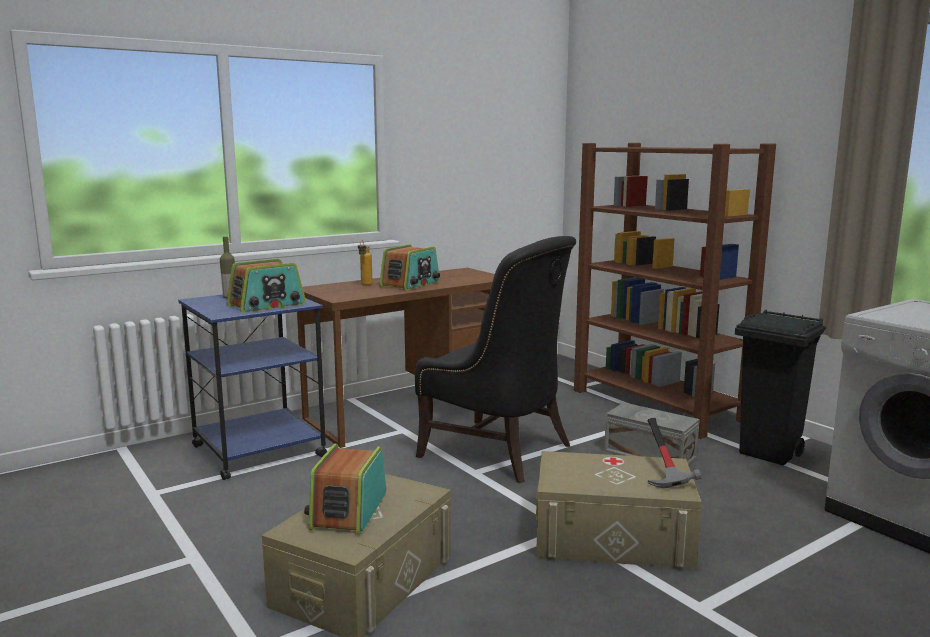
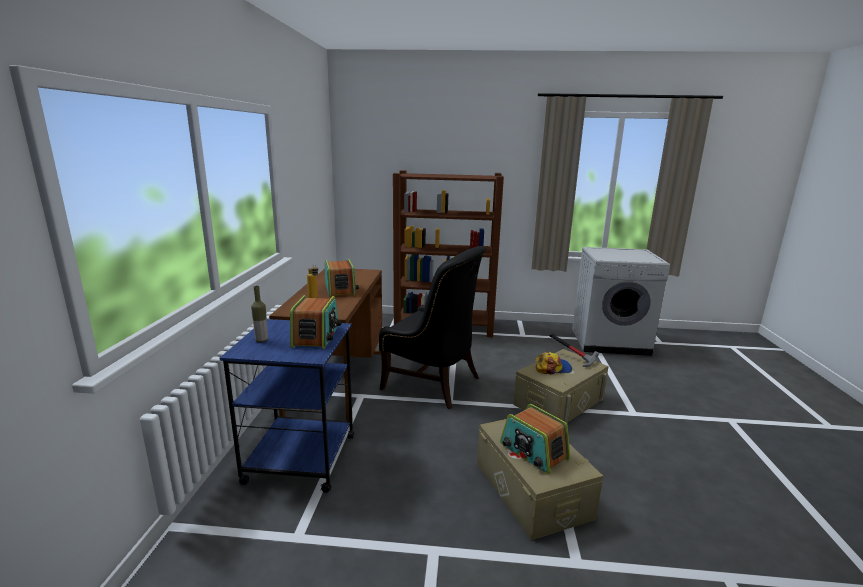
camera: 50 degrees left, 5 degrees up
(498, 450) = (433, 383): black chair -> black chair turned 45 degrees clockwise
(600, 467) = (552, 368): none -> cap
(649, 453) = (490, 353): grey storage box -> none
(770, 454) = (525, 334): black trash can -> none

